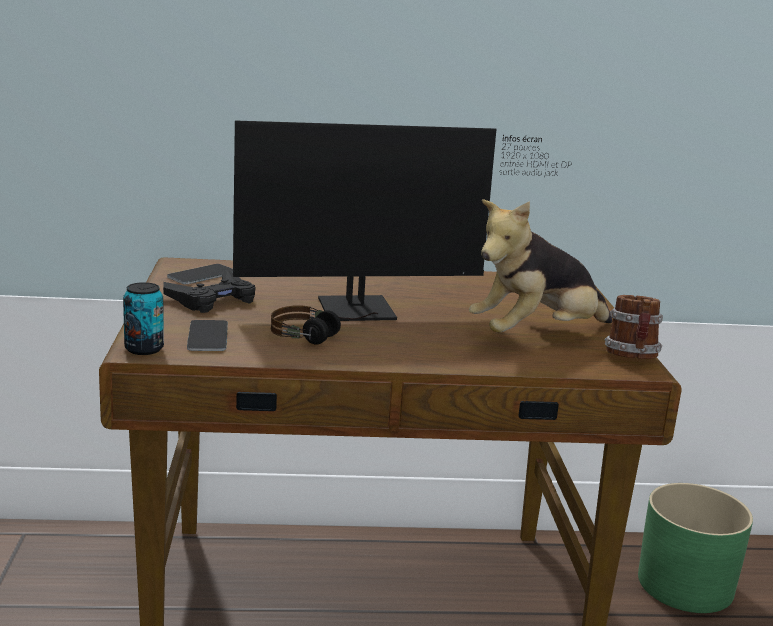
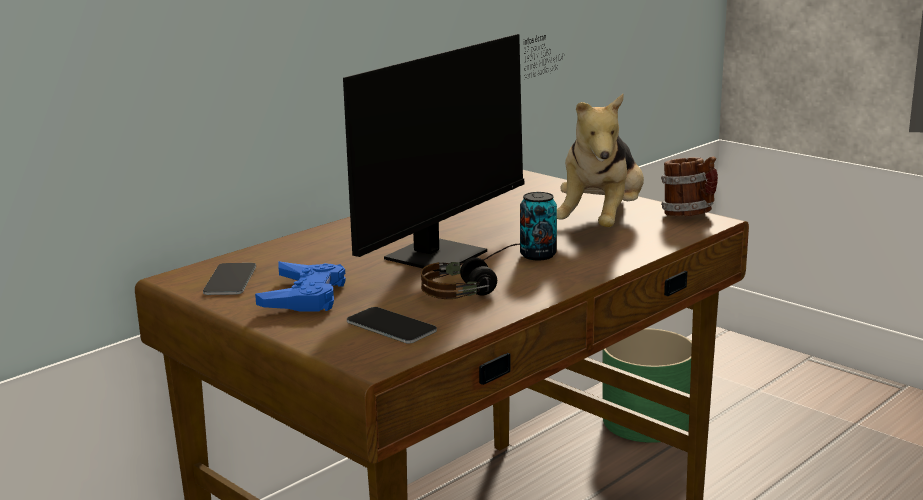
camera: 40 degrees left, 0 degrees up
(144, 349) = (371, 360): can -> can (538, 255)
(212, 299) = (304, 296): black game controller -> blue game controller

